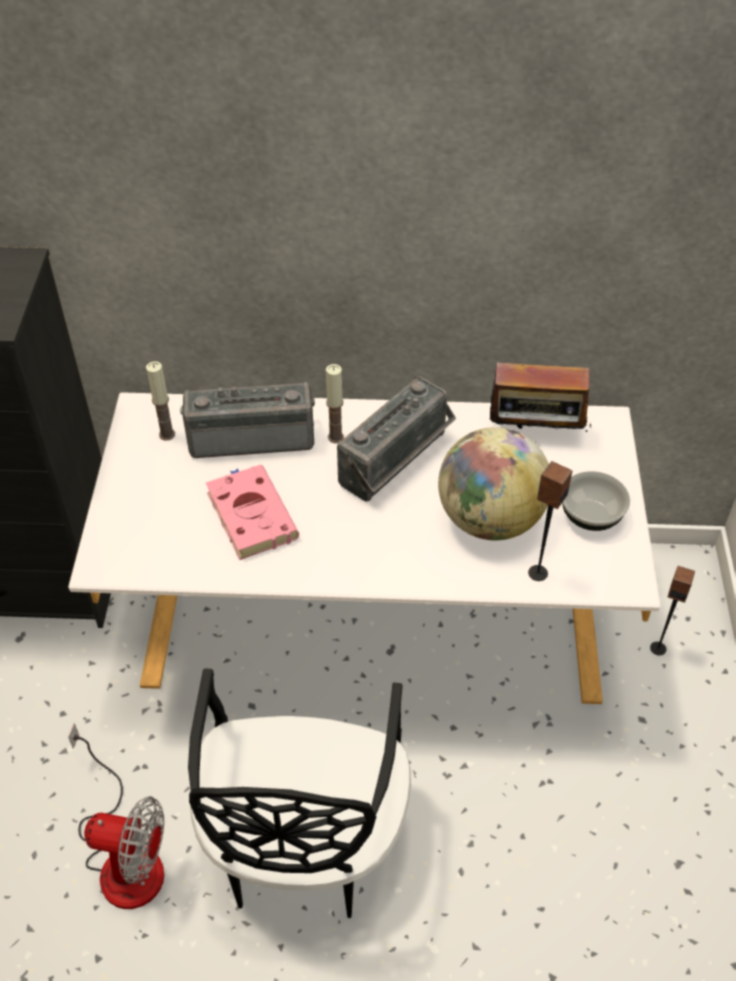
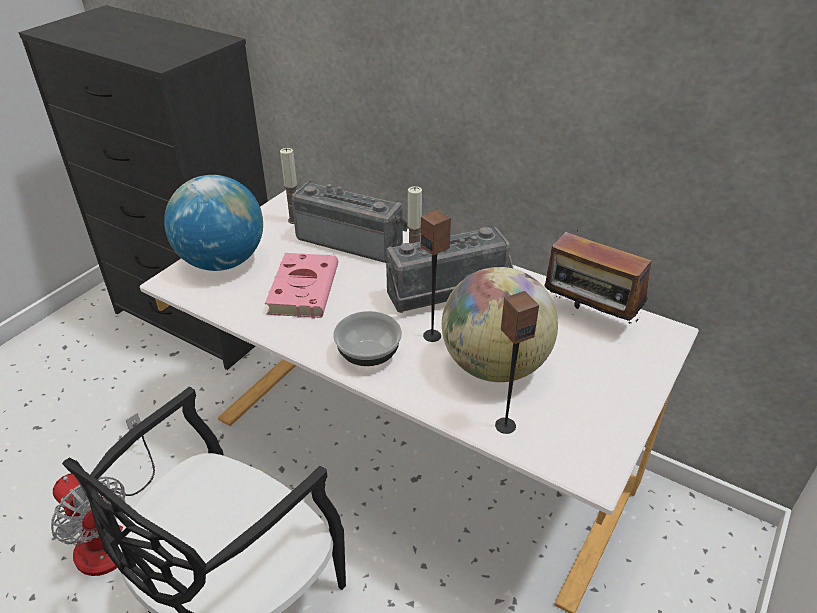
camera: 30 degrees right, 10 degrees down
(134, 519) = (222, 261): none -> globe
(590, 515) = (594, 399): bowl -> bowl (368, 354)
(658, 648) = (662, 593): speaker -> speaker (432, 335)

